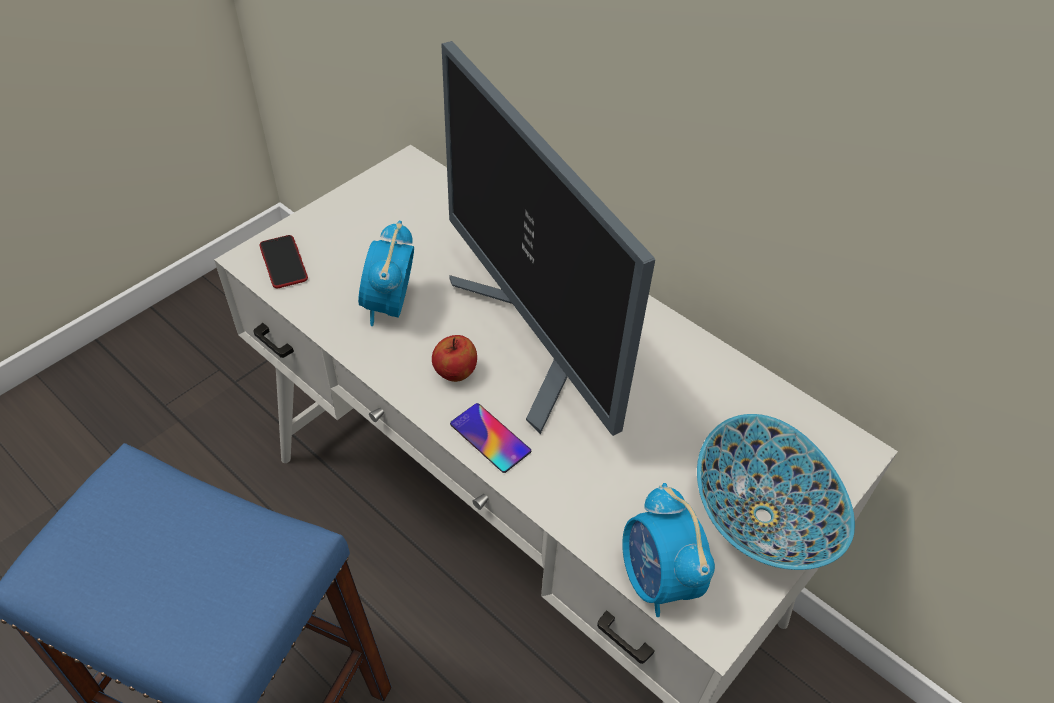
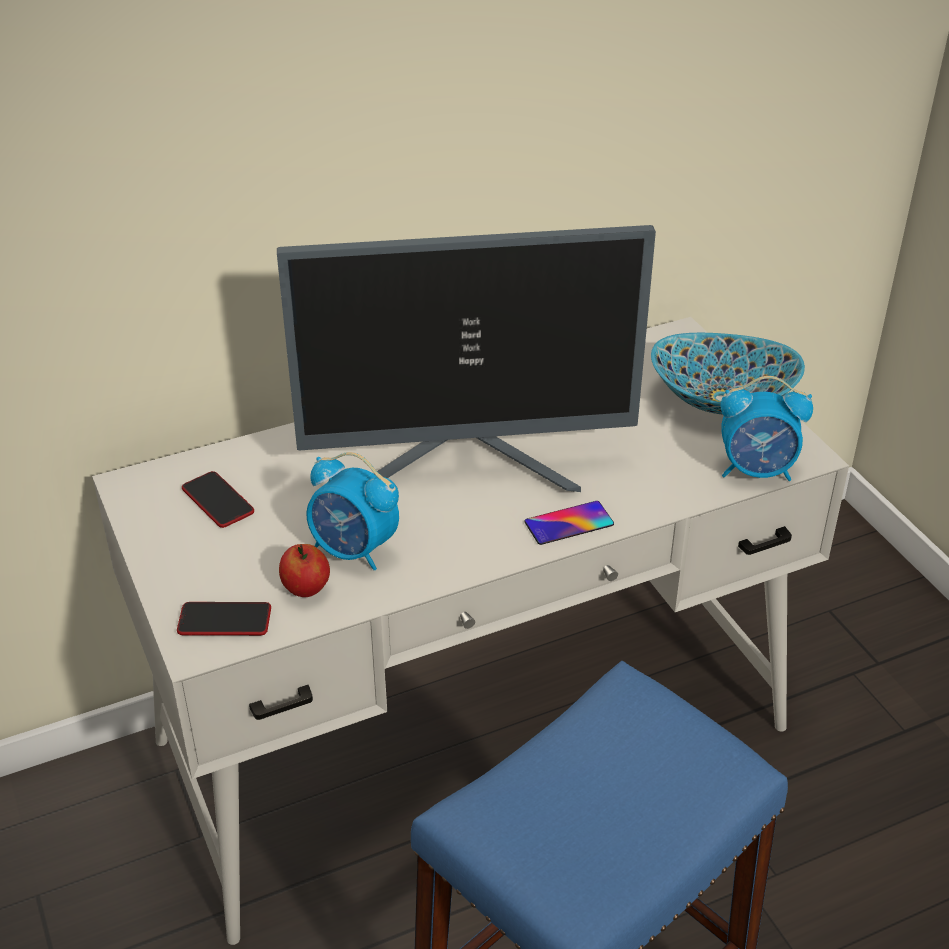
camera: 65 degrees left, 10 degrees down
(413, 213) = (218, 501): none -> phone
(455, 373) = (476, 526): apple -> apple (306, 589)

